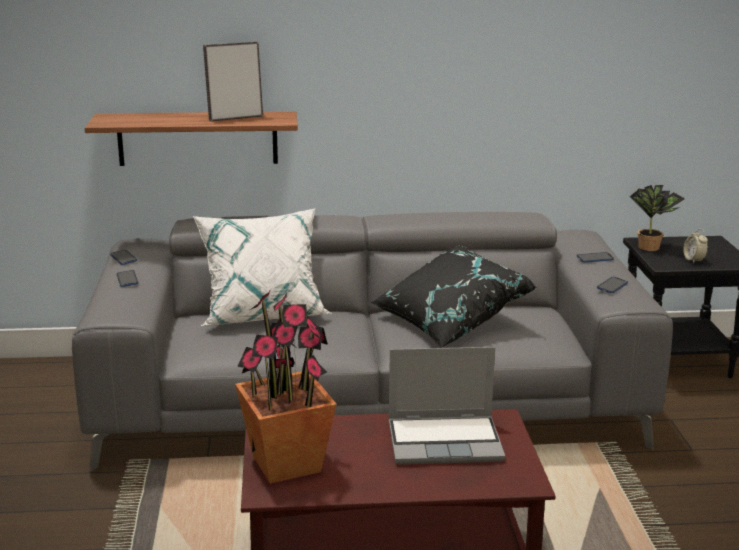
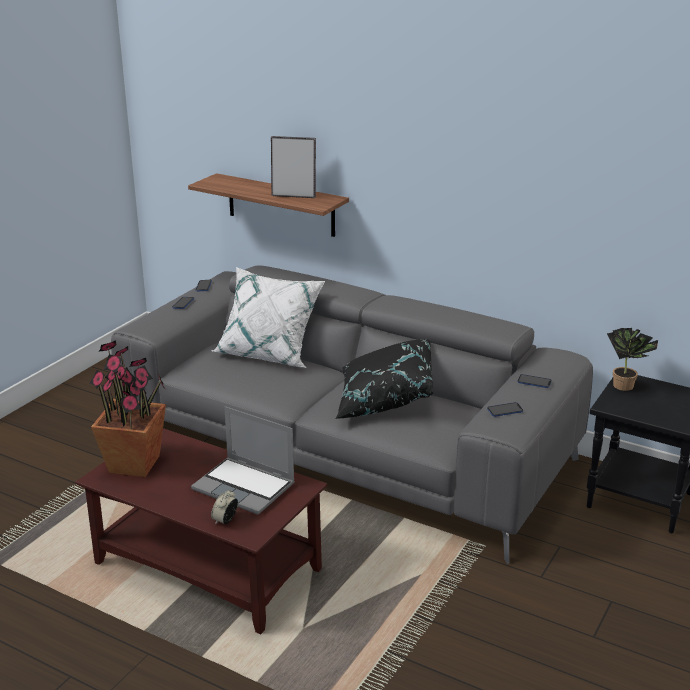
camera: 35 degrees right, 5 degrees up
(694, 260) = (643, 410): alarm clock -> alarm clock (225, 520)

